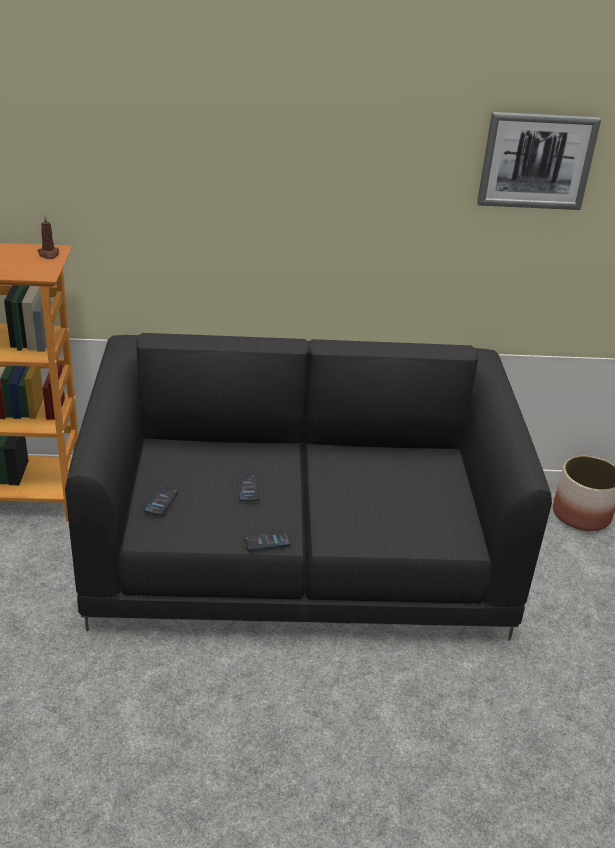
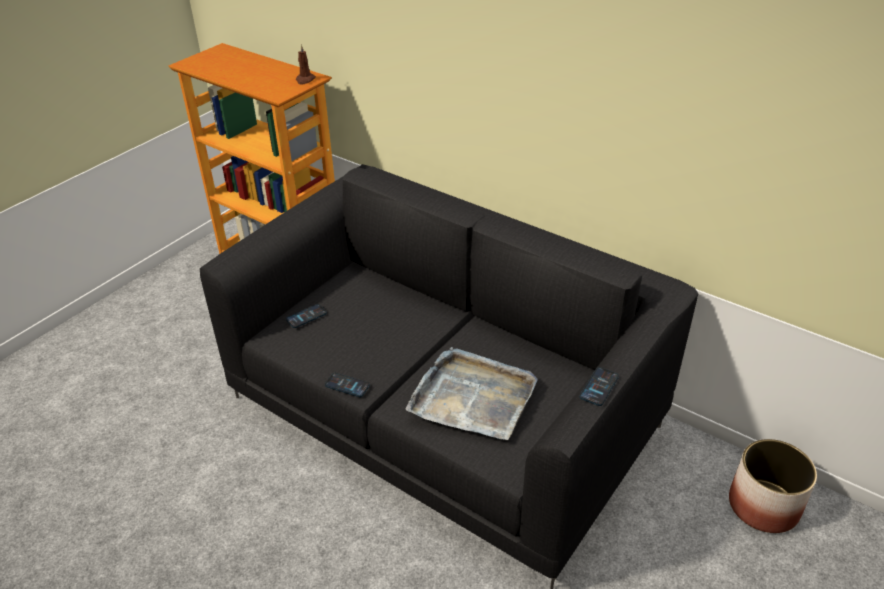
camera: 40 degrees right, 5 degrees up
(247, 488) = (379, 333): phone -> phone (599, 387)
(383, 504) = (473, 397): none -> grey tray
(536, 161) = (760, 80): picture -> none

